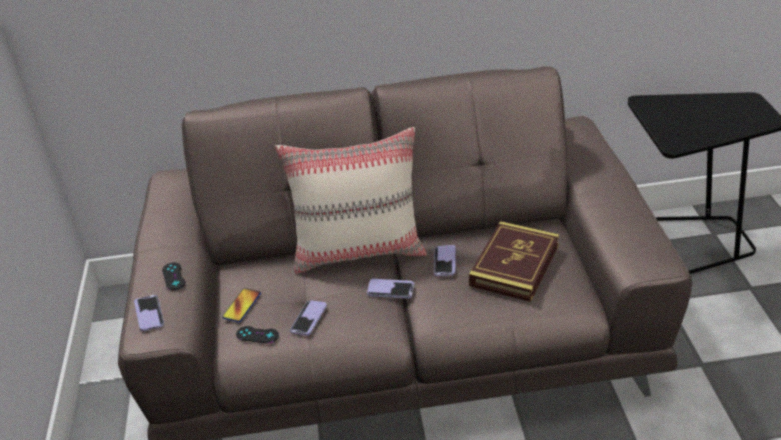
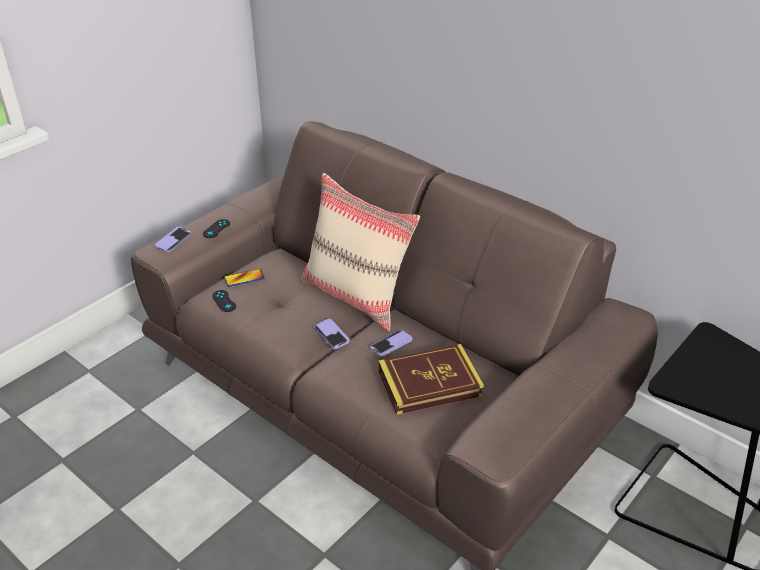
camera: 45 degrees right, 0 degrees up
(308, 319) = (262, 314): phone -> none

